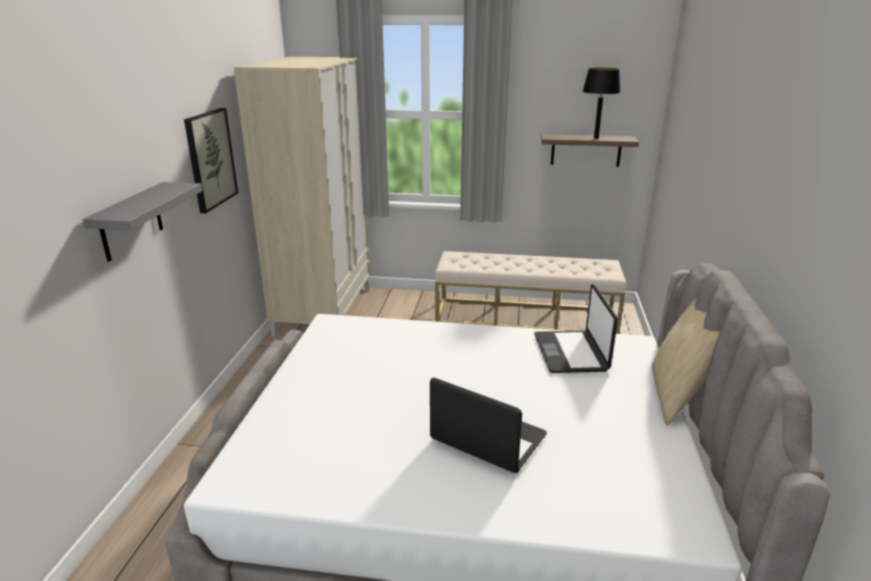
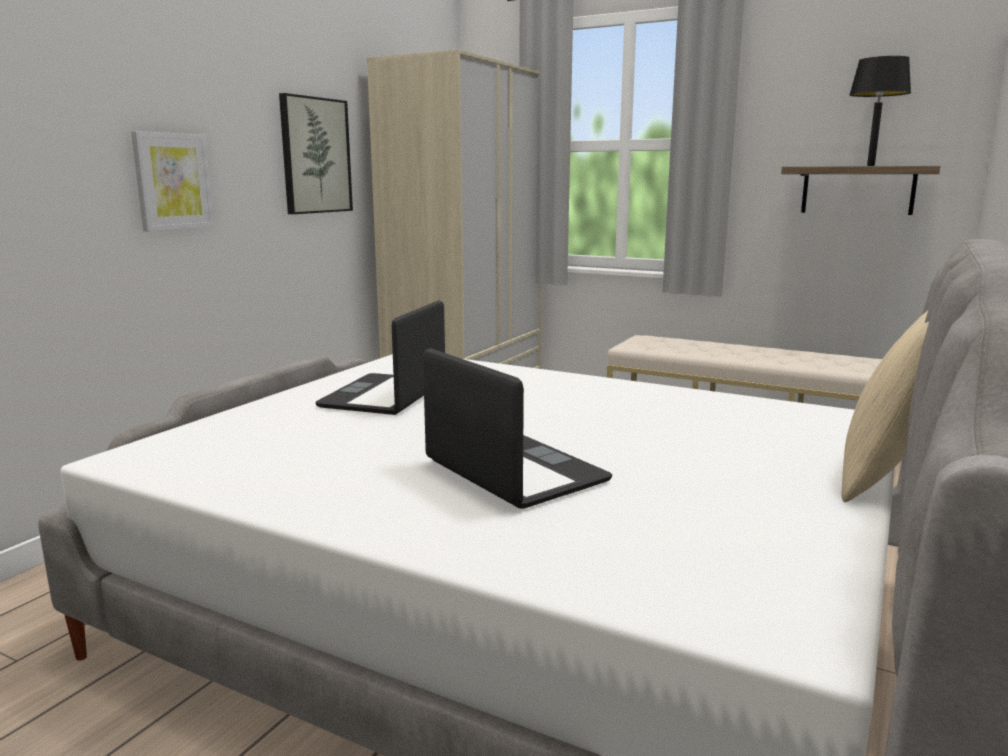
camera: 20 degrees right, 10 degrees down
(131, 221) = (172, 181): grey shelf -> picture
(571, 352) = (732, 414): laptop -> laptop (386, 396)

